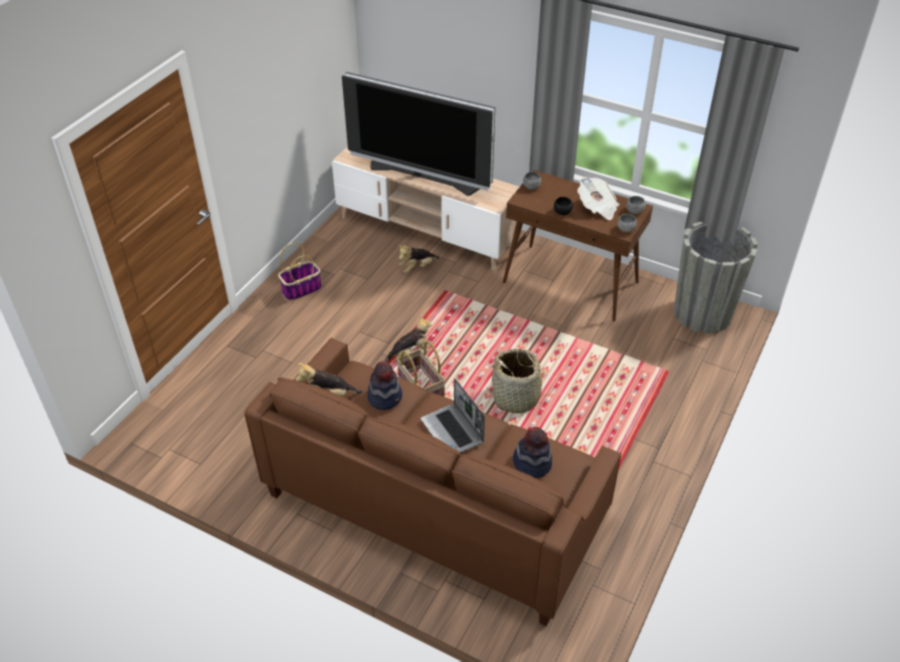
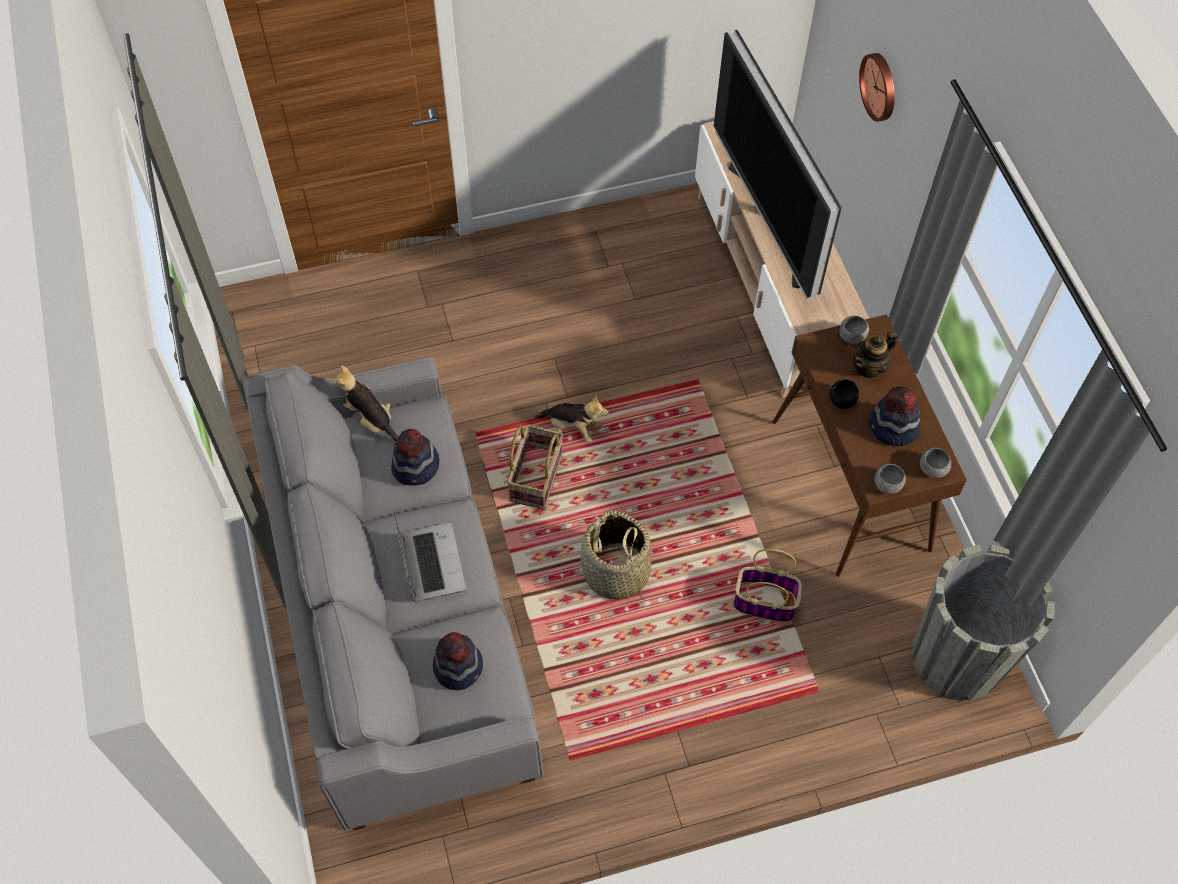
camera: 45 degrees right, 15 degrees up
(302, 289) = (556, 259): basket -> basket (765, 602)
(417, 267) = (703, 326): plush toy -> none
(433, 506) = (401, 615): brown sofa -> grey sofa
(448, 54) = (880, 86): none -> wall clock
(453, 431) = (430, 562): laptop -> laptop turned 150 degrees clockwise
(555, 193) = (869, 368): none -> teapot
(597, 207) = (892, 428): newspaper -> hat

